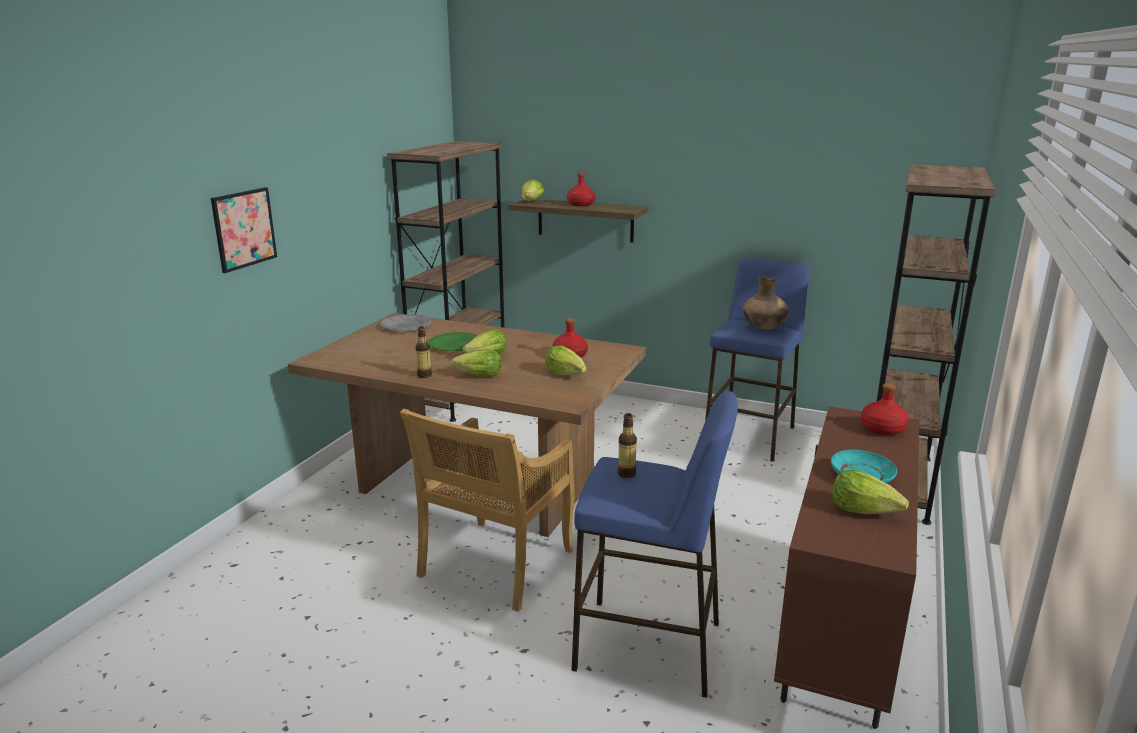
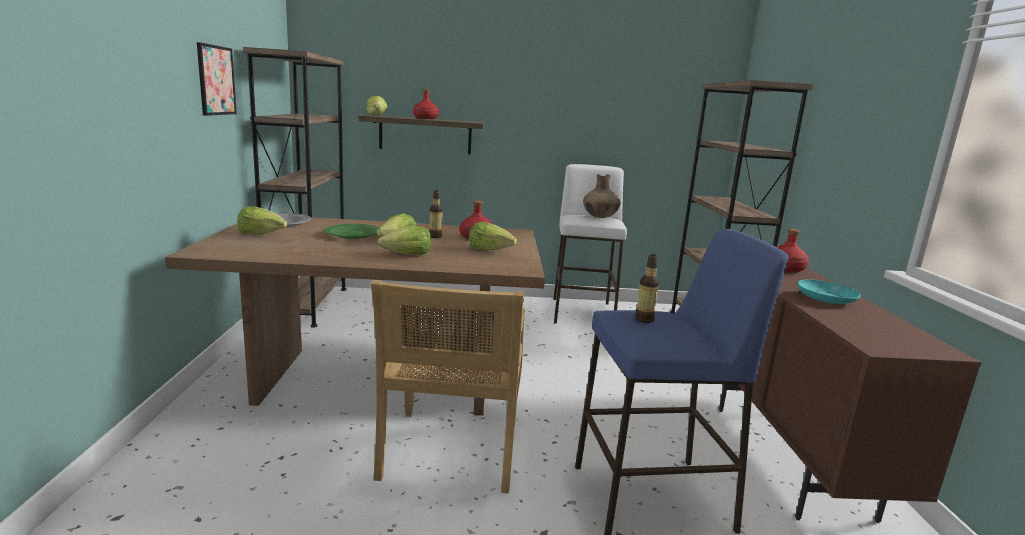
camera: 25 degrees left, 5 degrees down
(244, 229) = (107, 84): picture -> picture (216, 80)
(424, 375) = (348, 258): bottle -> bottle (435, 236)
(749, 436) = (582, 312): blue stool -> white stool
(863, 510) = (868, 321): lettuce -> lettuce (262, 234)

